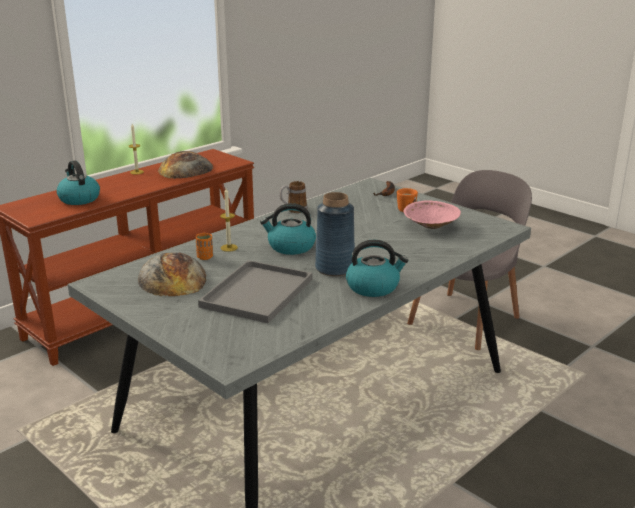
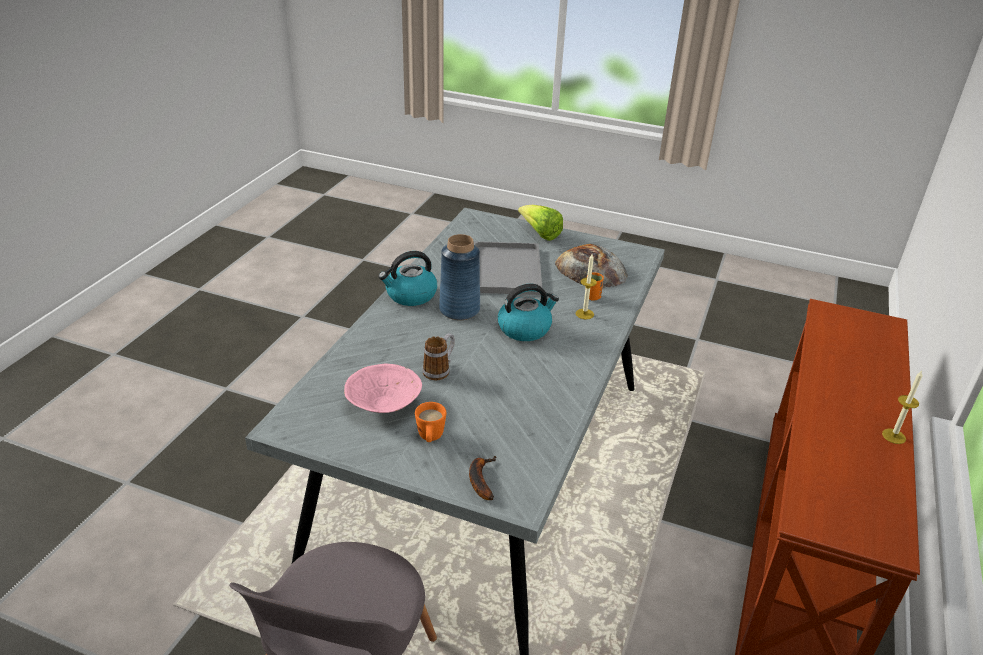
camera: 155 degrees right, 10 degrees up
(79, 199) = (850, 353): kettle -> none
(173, 324) = (540, 234): none -> lettuce
(186, 169) = (843, 466): bread -> none
(293, 210) = (578, 395): mug -> mug (440, 370)

